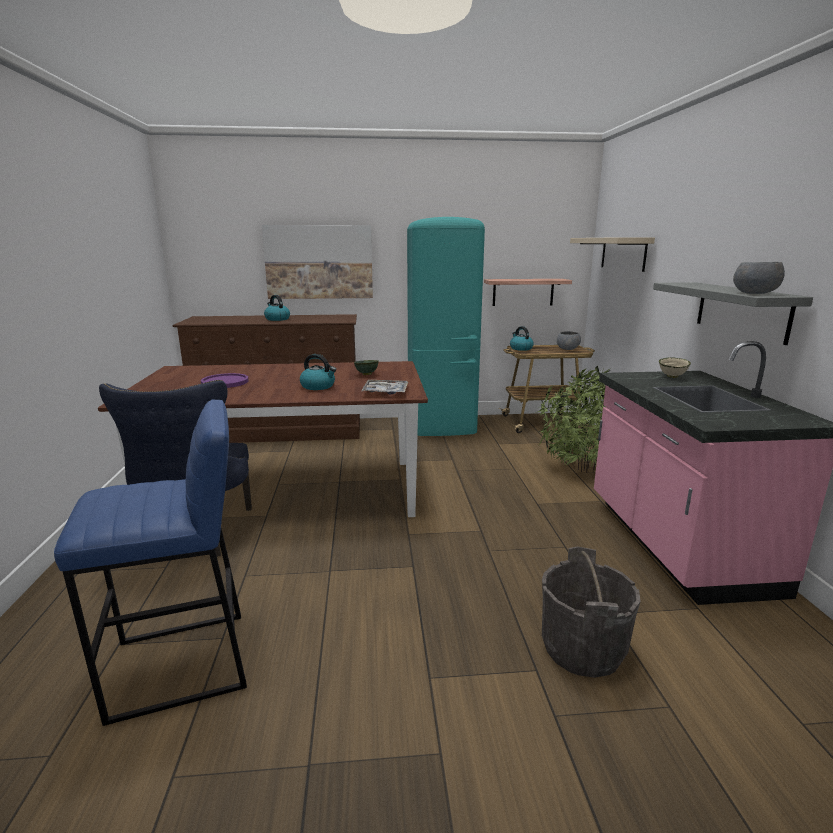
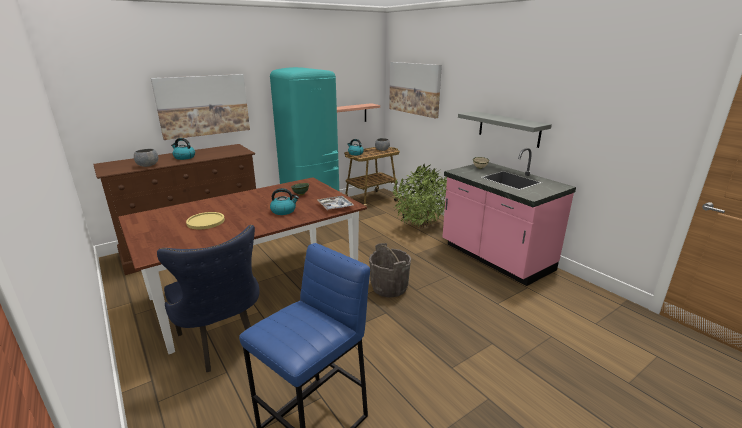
camera: 30 degrees left, 5 degrees up
(225, 382) = (205, 221): purple plate -> yellow plate
(583, 649) = (501, 325): grey bucket -> grey bucket (389, 287)
(623, 253) = (414, 88): beige shelf -> picture
(755, 293) = (525, 123): grey bowl -> grey bowl (148, 165)

